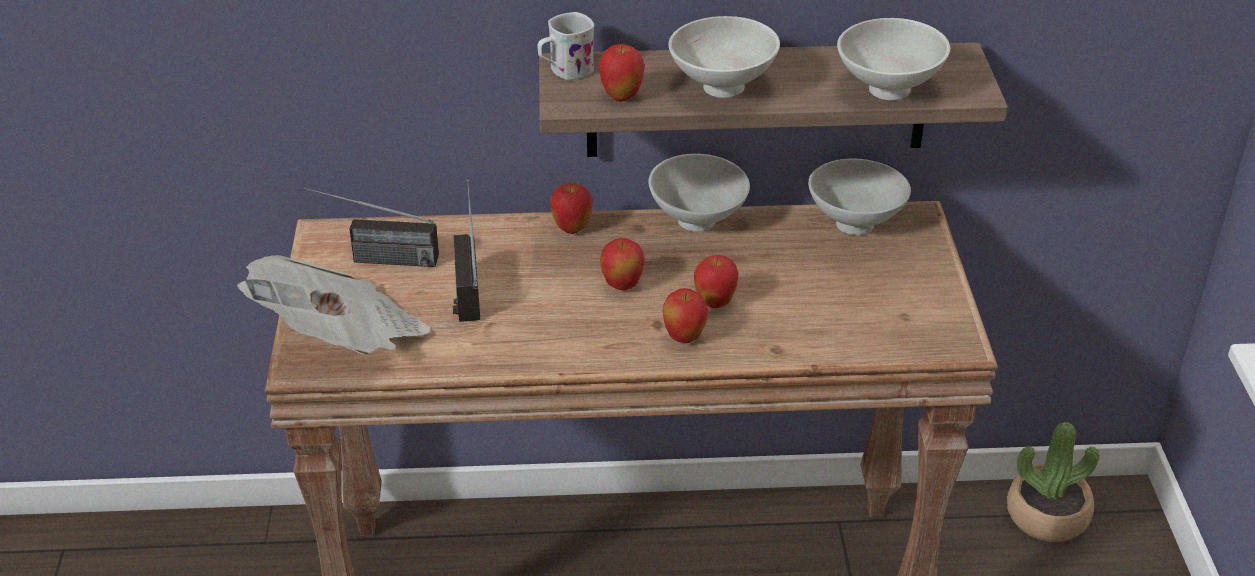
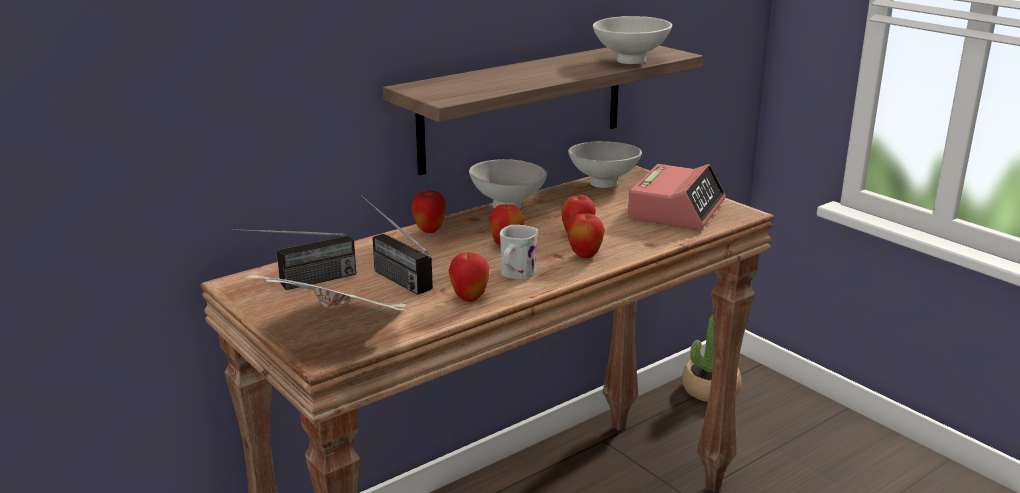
camera: 35 degrees left, 15 degrees down
(565, 71) = (417, 89): white mug -> white mug (515, 275)
(621, 96) = (477, 90): apple -> apple (469, 298)
(721, 89) = (534, 77): white bowl -> none
(884, 306) = (676, 210): none -> alarm clock

